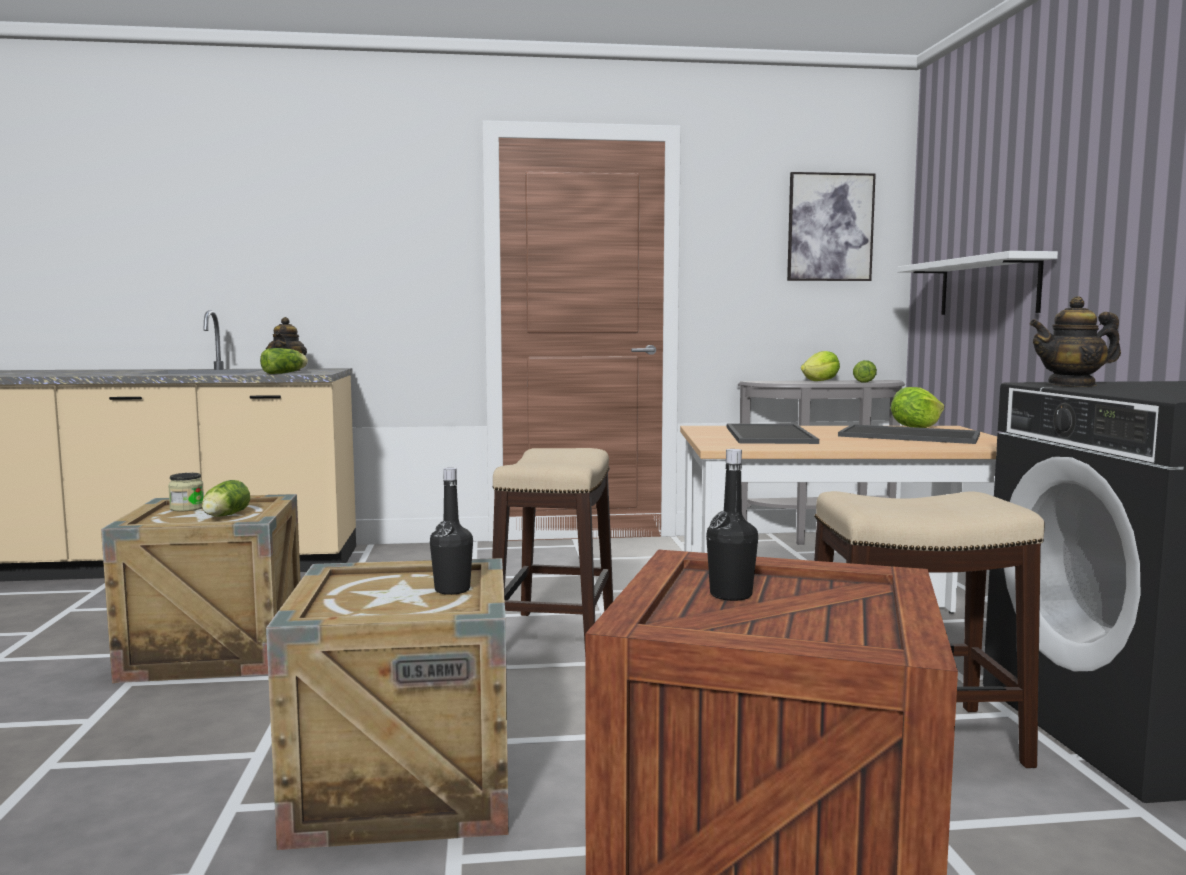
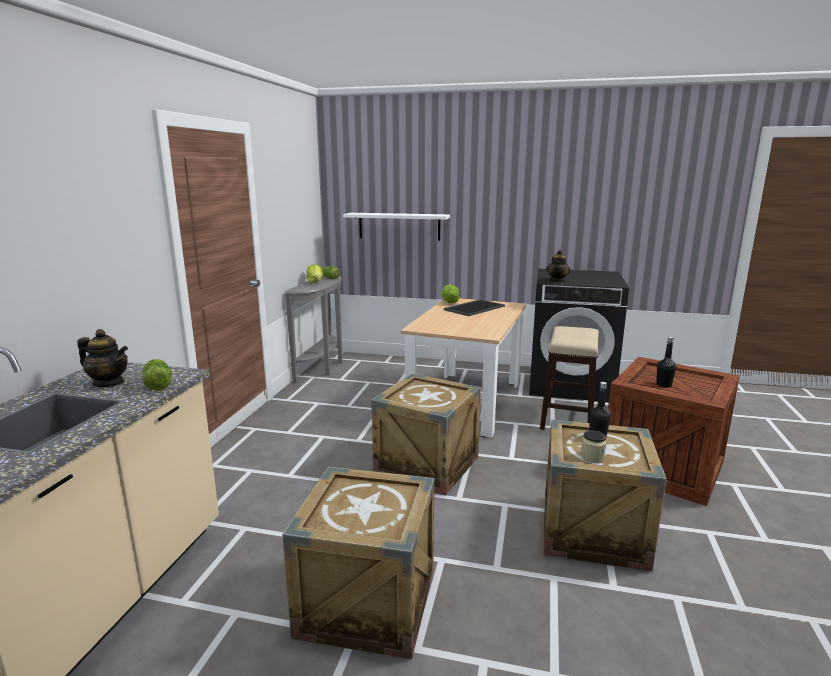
camera: 70 degrees left, 10 degrees up
(187, 508) = (333, 517): jar -> jar (592, 457)
(224, 516) = (381, 498): lettuce -> none
(556, 637) = (427, 465): stool -> crate
(767, 435) = (455, 323): tray -> none
(830, 227) = (301, 190): picture -> none

